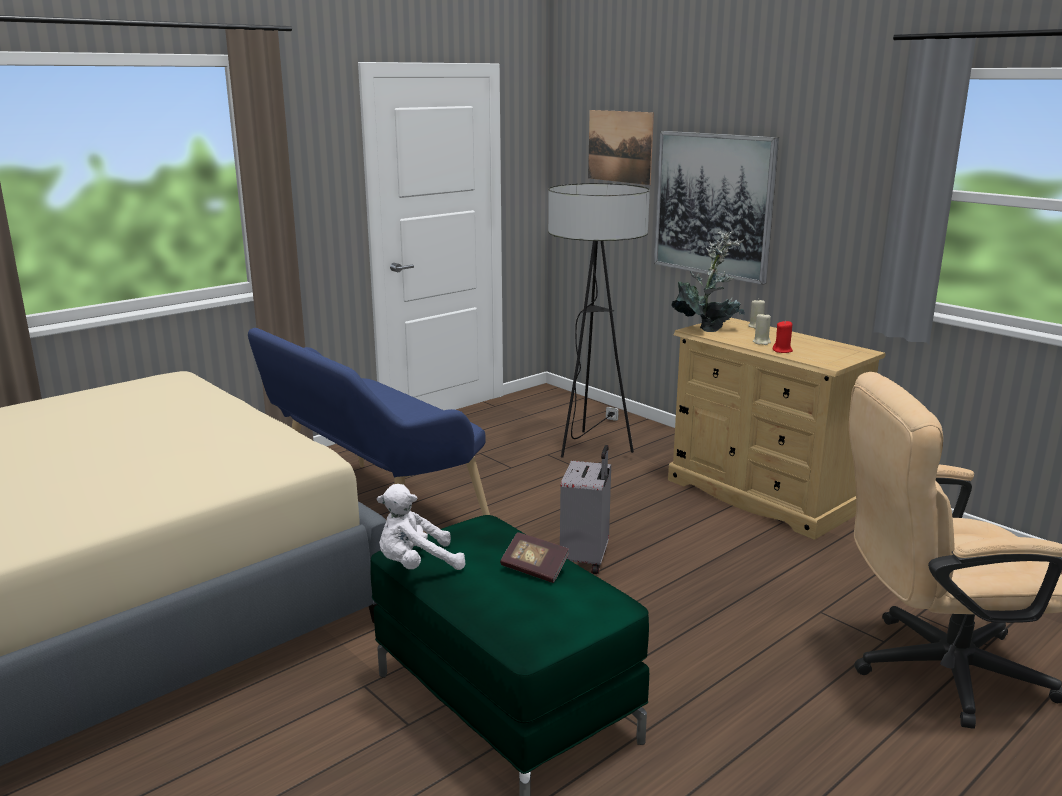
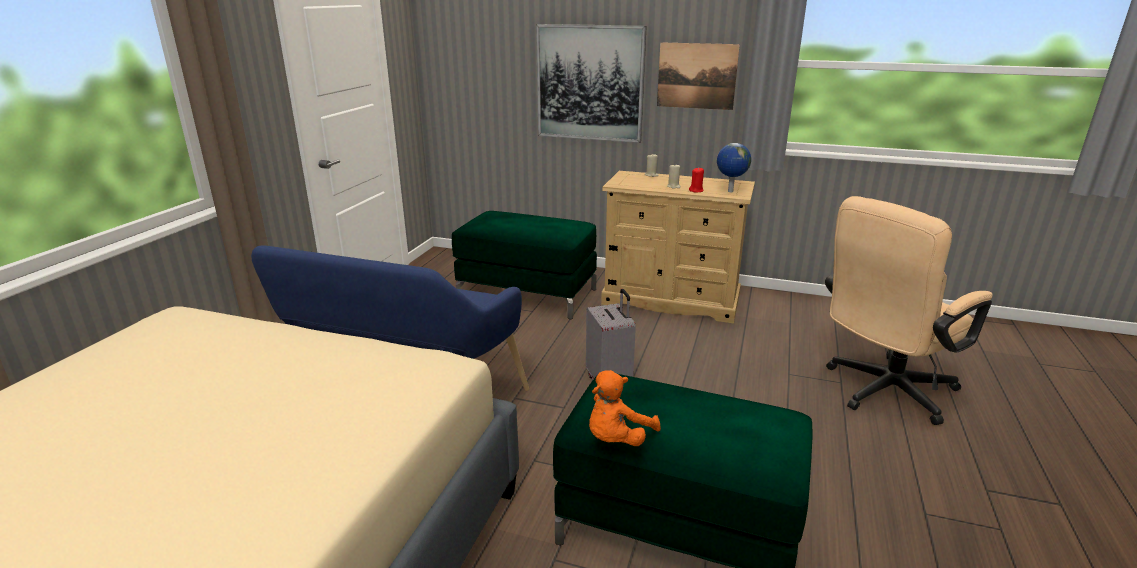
camera: 30 degrees left, 5 degrees up
(416, 565) = (617, 439): white plush toy -> orange plush toy
(534, 569) = (707, 409): book -> none
(593, 451) = (526, 294): floor lamp -> green ottoman
(620, 146) = (493, 39): picture -> picture (696, 76)
(708, 328) = (623, 182): potted plant -> none
(826, 358) = (730, 191): none -> globe

